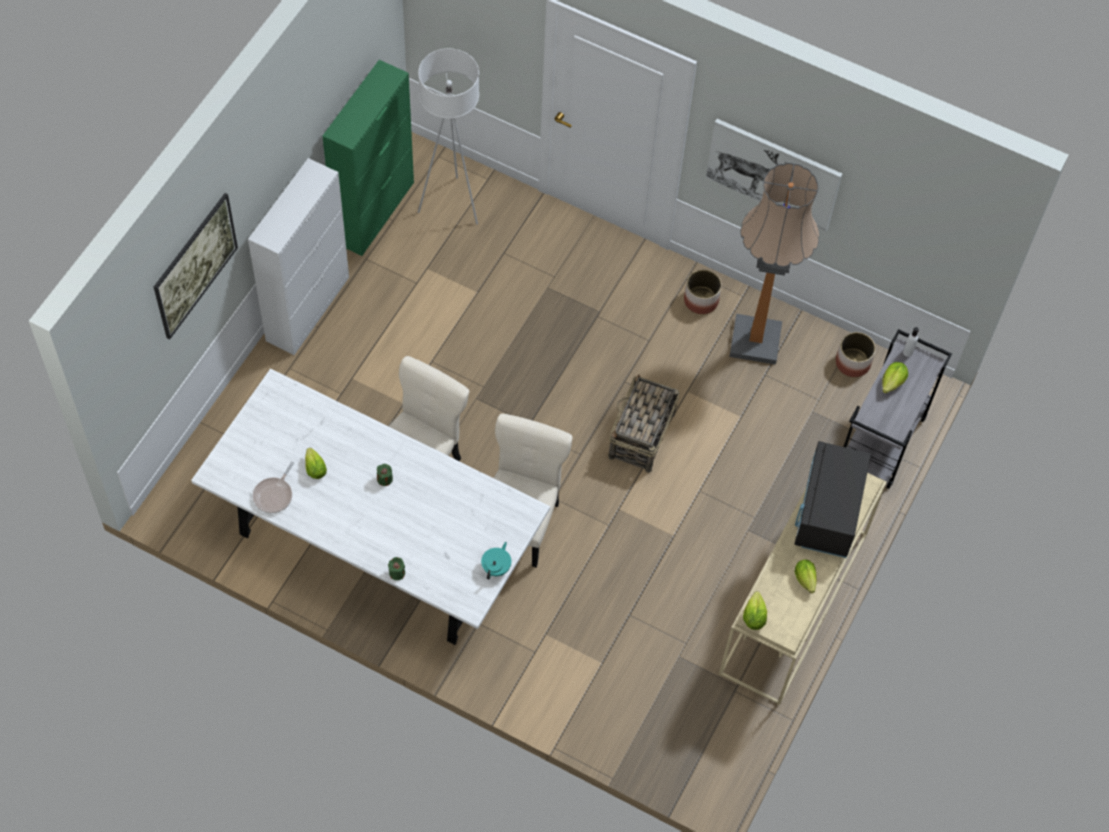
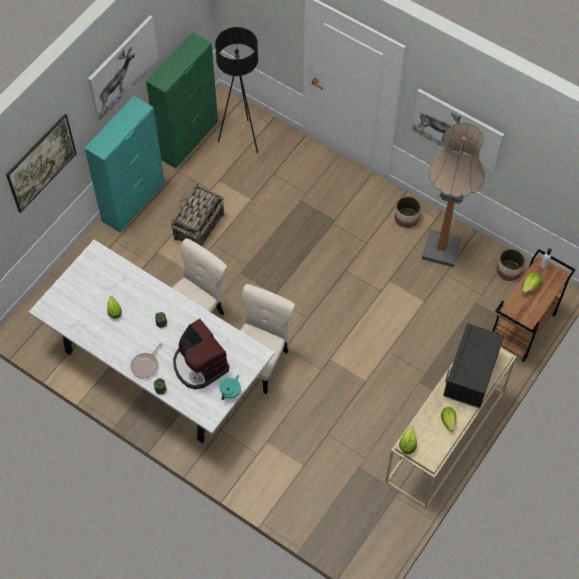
camera: 10 degrees right, 0 degrees up
(274, 495) = (84, 327): frying pan -> frying pan (146, 365)
(295, 120) = (123, 68): none -> picture
(308, 308) = (134, 201): white cabinet -> turquoise cabinet
(447, 534) = (199, 365): none -> coffee machine
(451, 205) = (241, 138): white floor lamp -> black floor lamp
(641, 436) = (352, 309): basket -> basket (198, 227)
(881, 442) = (522, 328): grey cart -> brown cart

